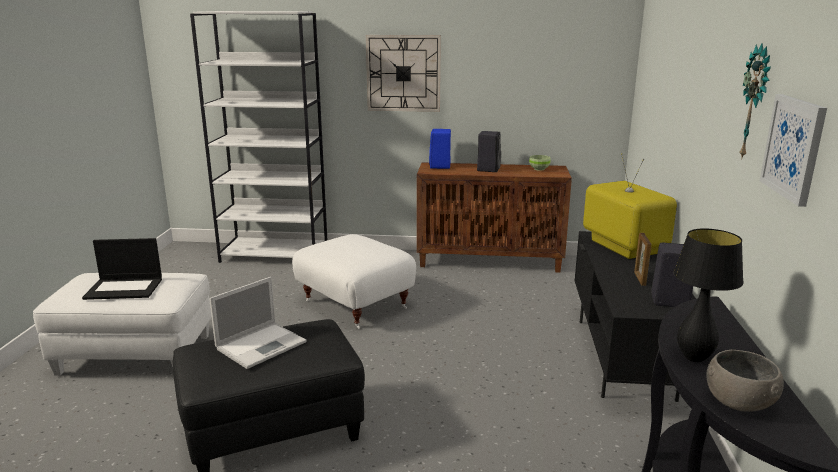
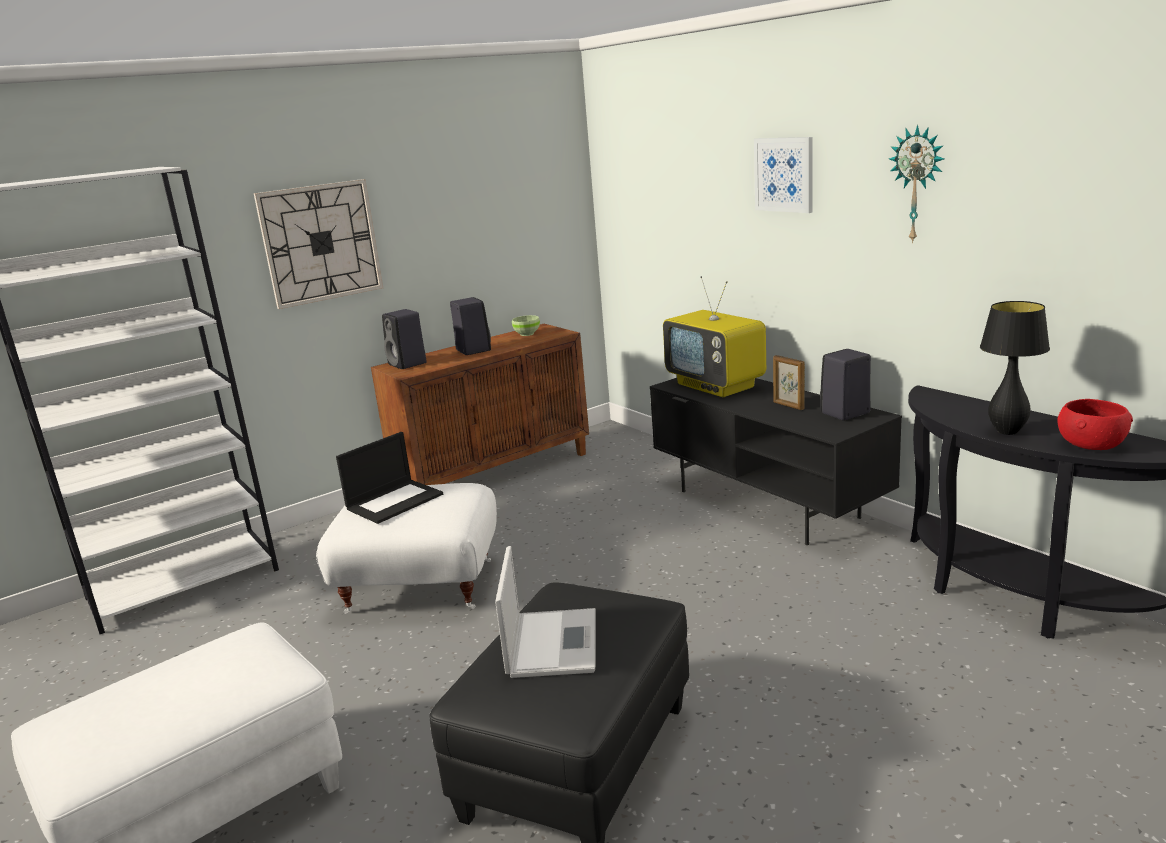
camera: 40 degrees left, 0 degrees up
(125, 288) = (184, 696): laptop -> laptop (395, 501)
(440, 166) = (408, 364): blue speaker -> black speaker
(622, 247) = (716, 385): television -> television turned 150 degrees counterclockwise
(738, 401) = (1090, 445): grey bowl -> red bowl
(794, 148) = (1006, 214): picture -> picture (784, 174)

